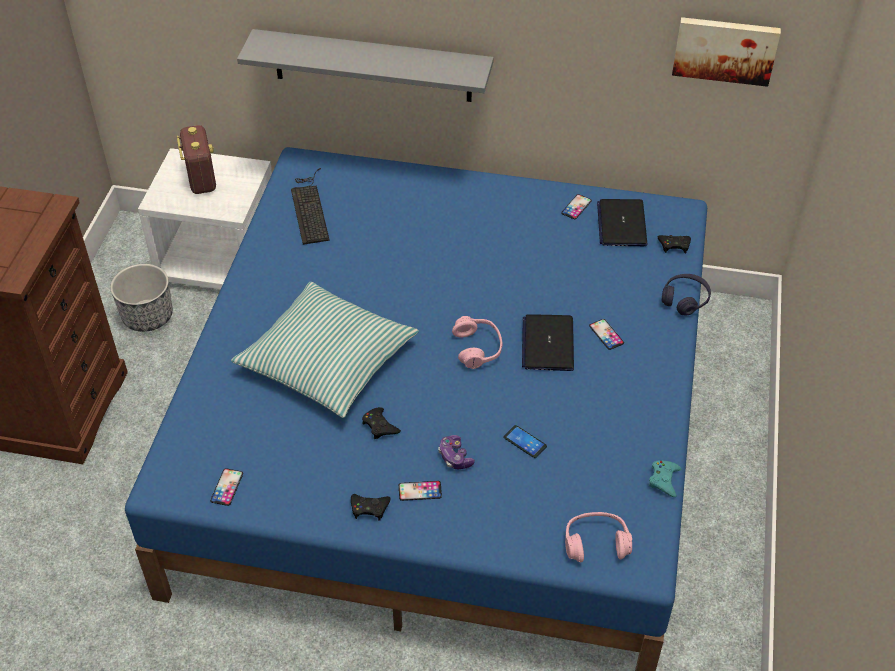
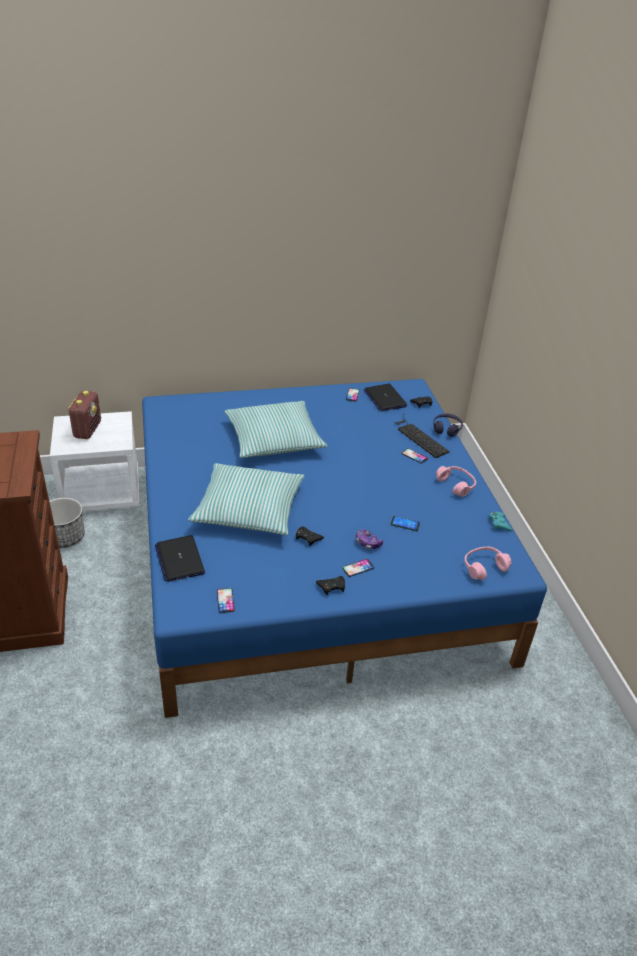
camera: 25 degrees left, 10 degrees down
(201, 179) = (87, 430): radio -> radio turned 45 degrees clockwise
(310, 207) = (182, 426): keyboard -> keyboard (419, 437)
(372, 66) = (205, 325): grey shelf -> none
(420, 257) = (274, 439): none -> pillow
(478, 348) = (342, 480): pink headphones -> pink headphones (456, 485)
(548, 343) = (383, 468): laptop -> laptop (179, 559)
(725, 49) = (430, 274): picture -> none

